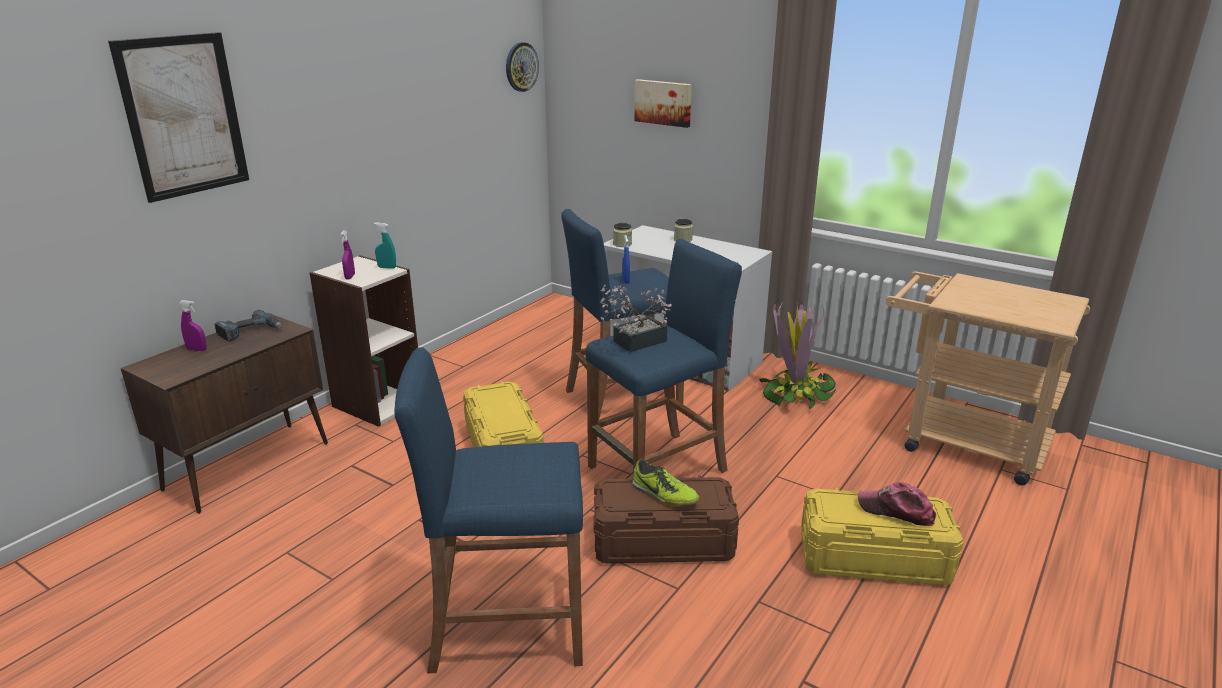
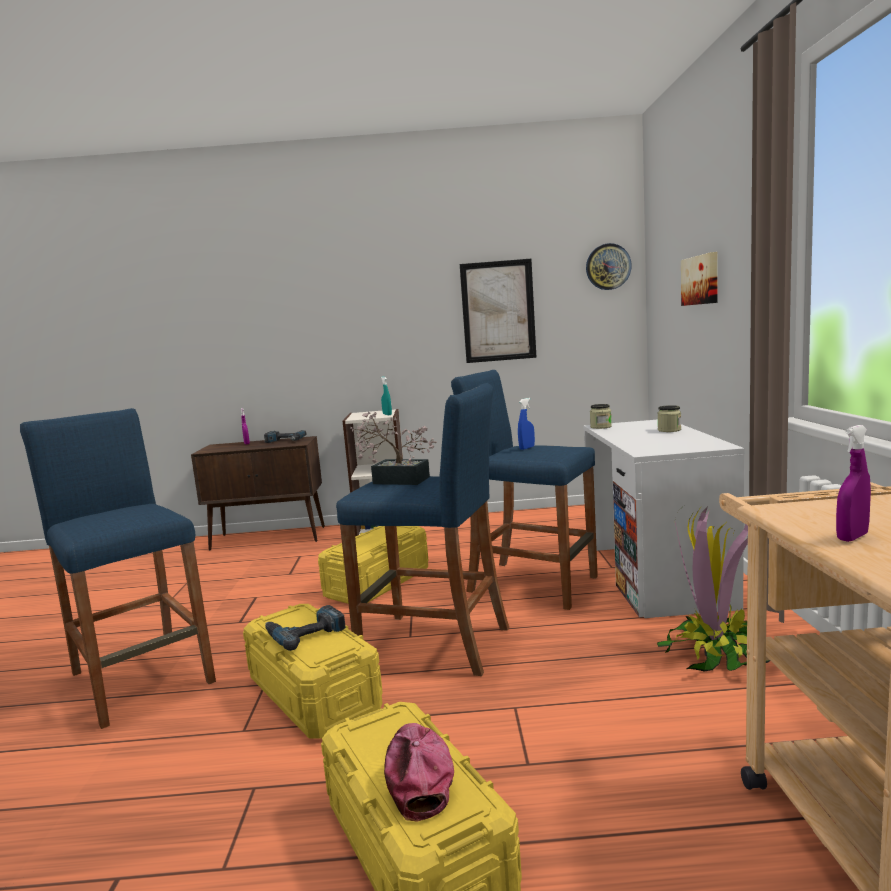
camera: 55 degrees right, 15 degrees down
(184, 116) = (268, 290): picture -> picture (498, 311)
(350, 277) = (356, 416): purple spray bottle -> purple spray bottle (852, 537)
(662, 542) = (313, 693): brown storage box -> yellow storage box
(664, 495) = (305, 633): shoe -> power drill

